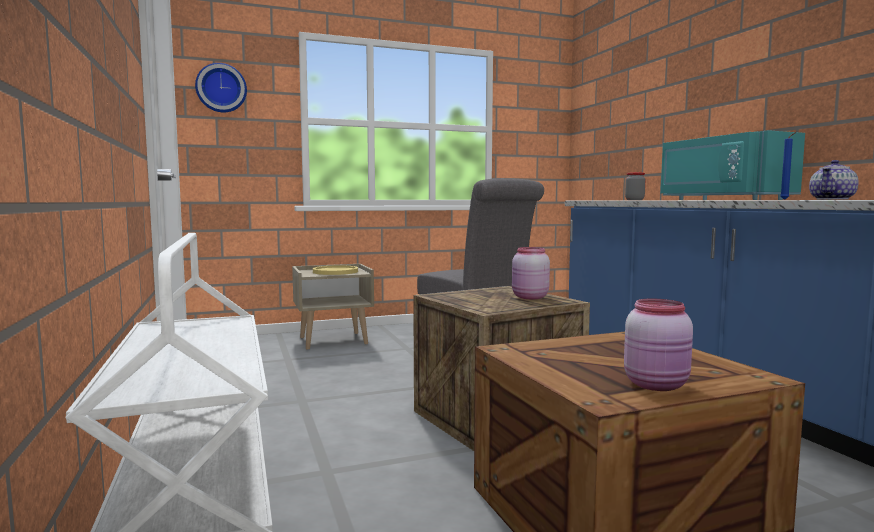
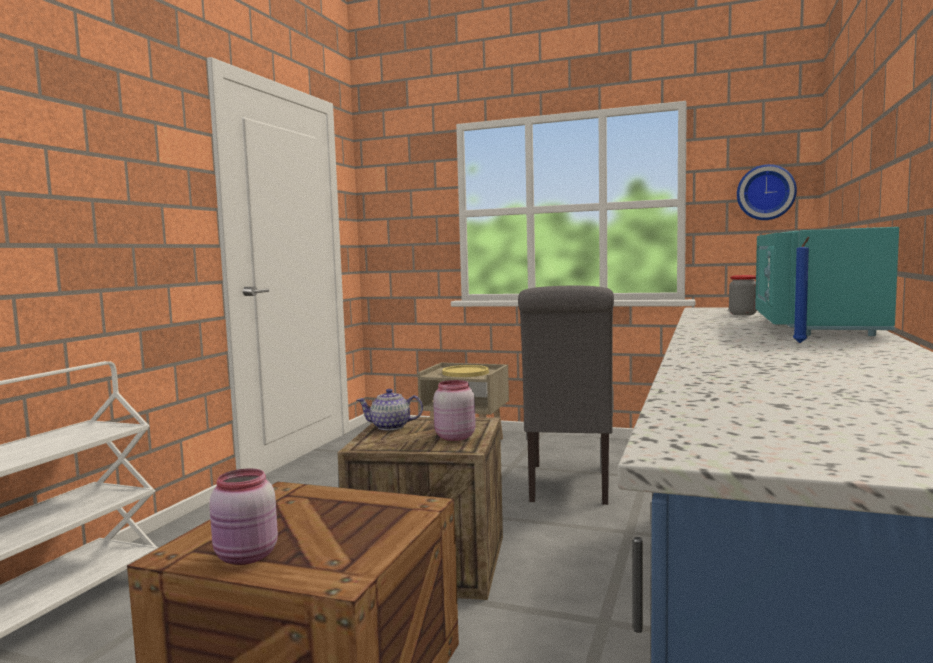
camera: 40 degrees right, 0 degrees up
(221, 88) = (390, 191): wall clock -> wall clock (765, 192)
(832, 199) = (798, 355): teapot -> teapot (391, 427)

